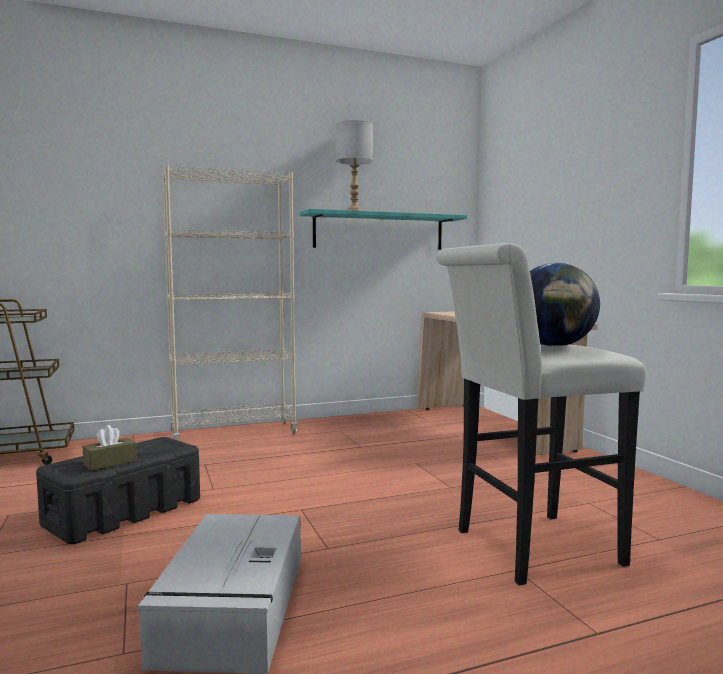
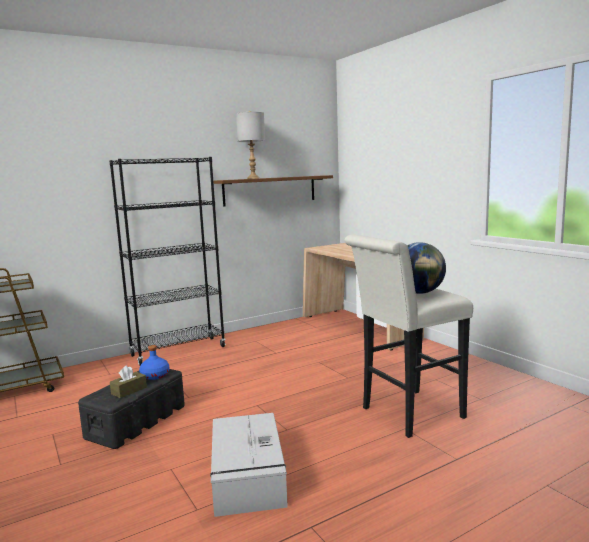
camera: 10 degrees left, 5 degrees up
(159, 449) = (155, 375): none -> blue bottle
(234, 434) = (178, 351): beige bookcase -> black bookcase
(379, 231) = (270, 190): turquoise shelf -> brown shelf

